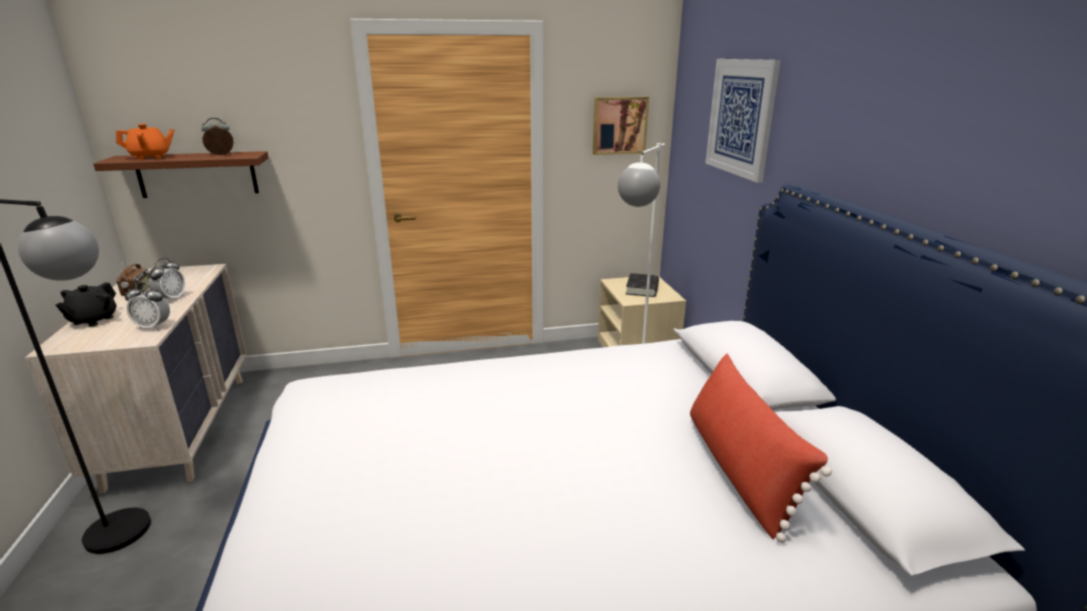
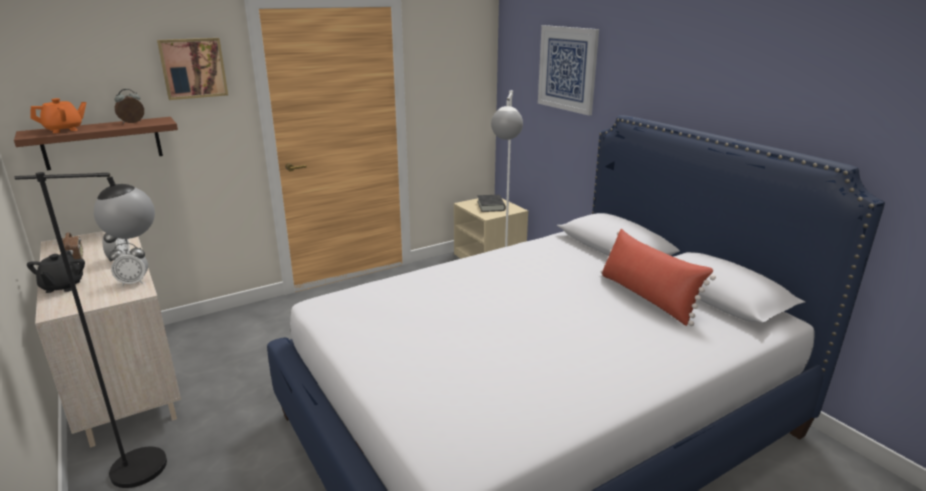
camera: 20 degrees left, 0 degrees up
(619, 125) = (460, 76): picture -> picture (193, 68)

